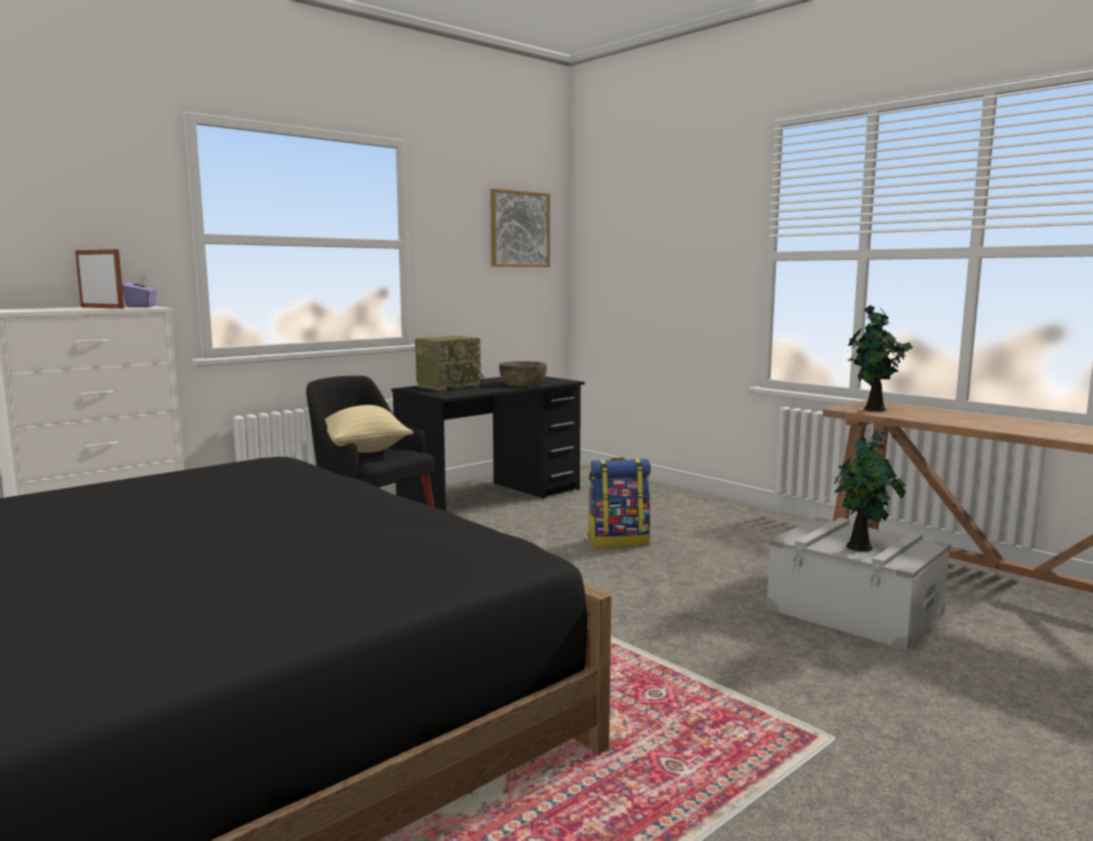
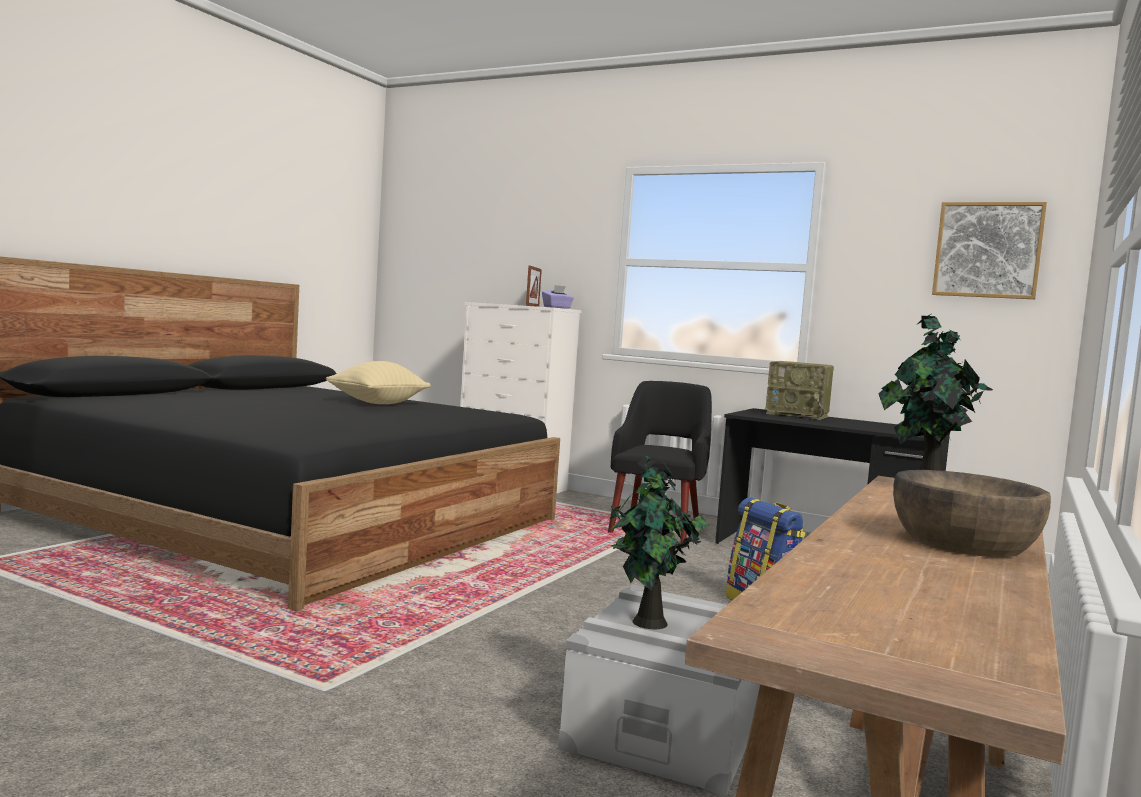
camera: 70 degrees right, 5 degrees down
(362, 451) = (653, 447): beige pillow -> beige pillow (377, 403)
(523, 384) = (865, 427): brown bowl -> brown bowl (963, 543)

